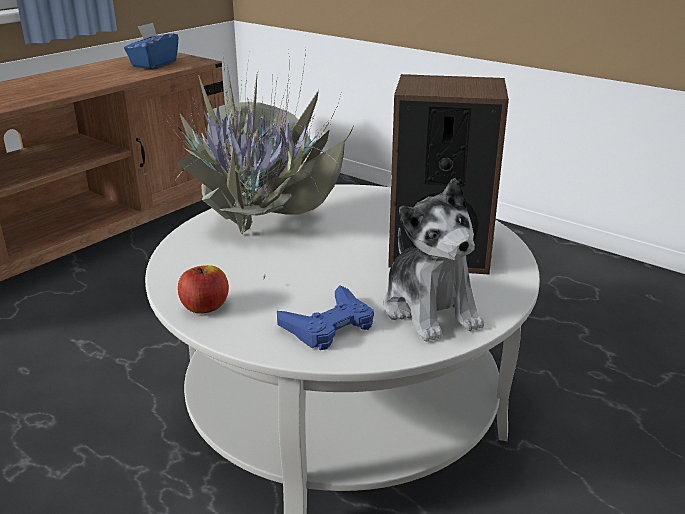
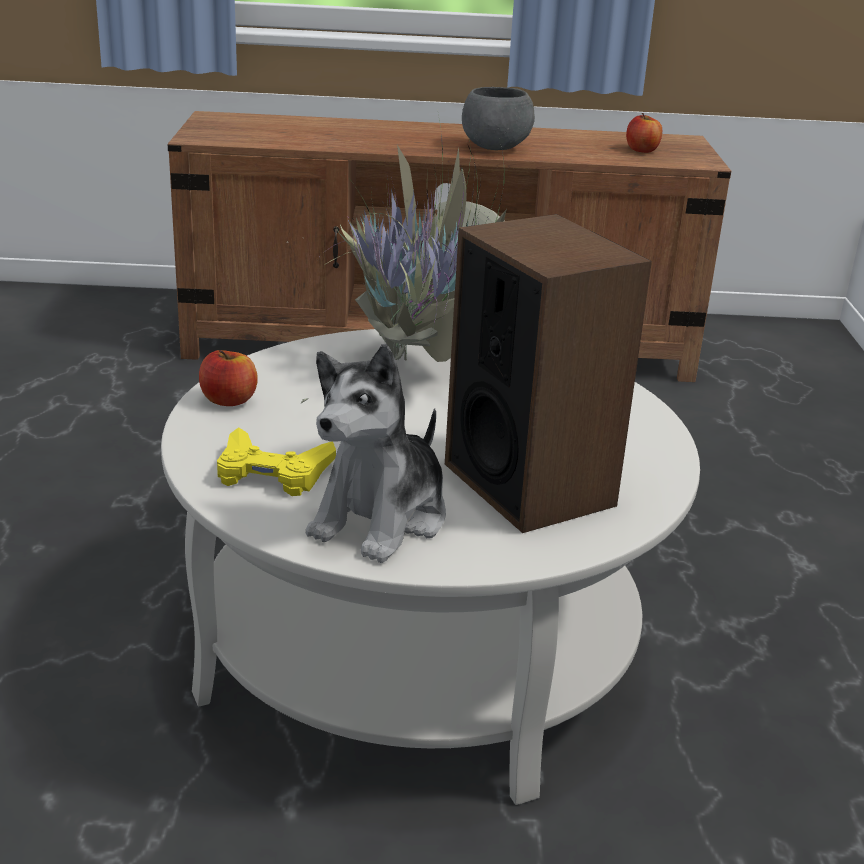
camera: 50 degrees right, 0 degrees up
(71, 87) = (496, 148): none -> grey bowl
(154, 64) = (642, 150): blue tissue box -> apple
(329, 326) = (272, 472): blue game controller -> yellow game controller

